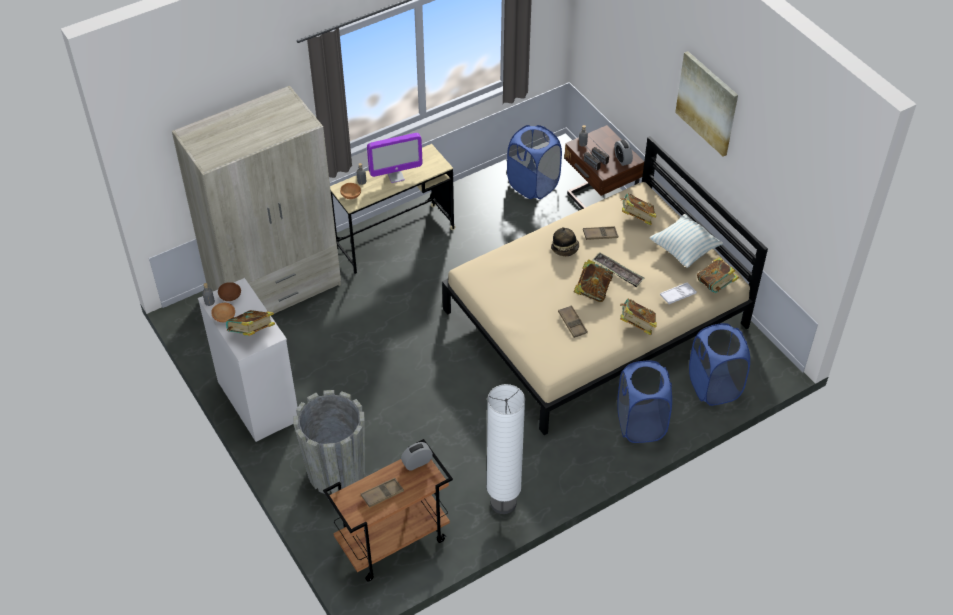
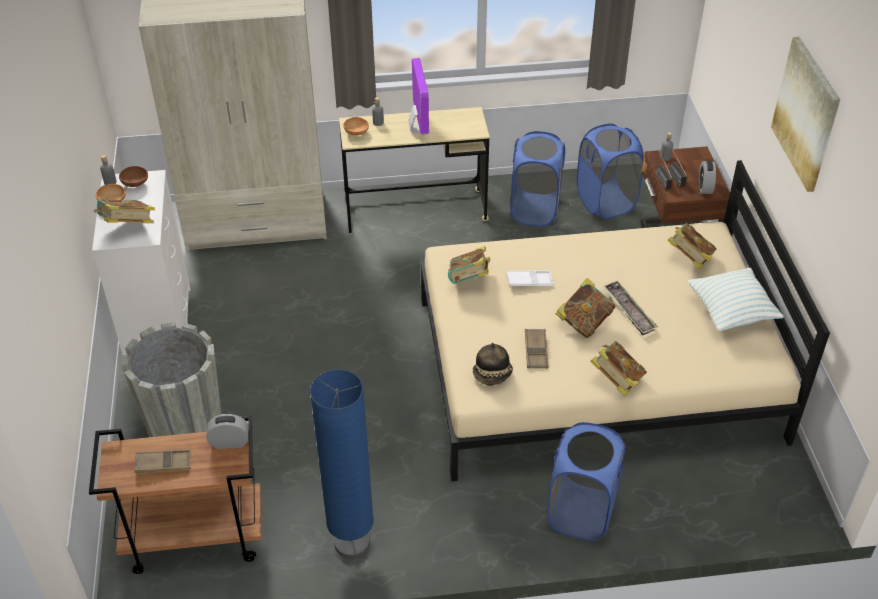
camera: 25 degrees right, 5 degrees down
(396, 176) = (419, 128): monitor -> monitor turned 105 degrees counterclockwise
(503, 503) = (352, 543): white floor lamp -> blue floor lamp
(565, 248) = (579, 265): hat -> hat (493, 374)
(600, 235) = (631, 263): brown tray -> none
(677, 295) = (692, 362): white tray -> white tray (529, 281)
(714, 386) = (705, 501): blue laundry basket -> blue laundry basket (535, 210)
(715, 285) = (750, 367): book -> book (469, 280)

